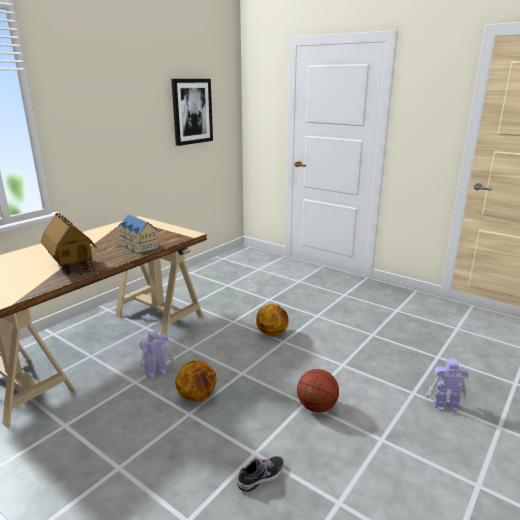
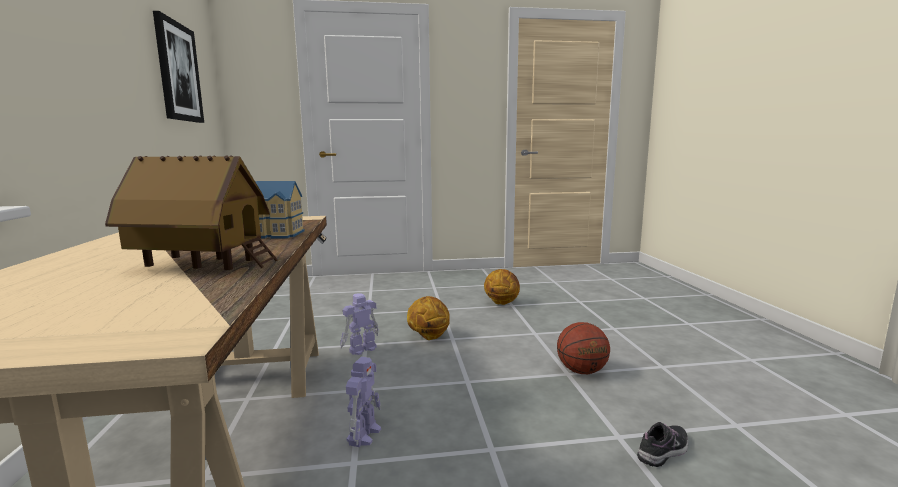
camera: 45 degrees left, 10 degrees down
(197, 397) = (466, 427): basketball -> basketball (501, 303)
(261, 477) = (663, 451): shoe -> shoe turned 45 degrees clockwise
(445, 405) = (643, 326): toy robot -> toy robot (361, 349)

